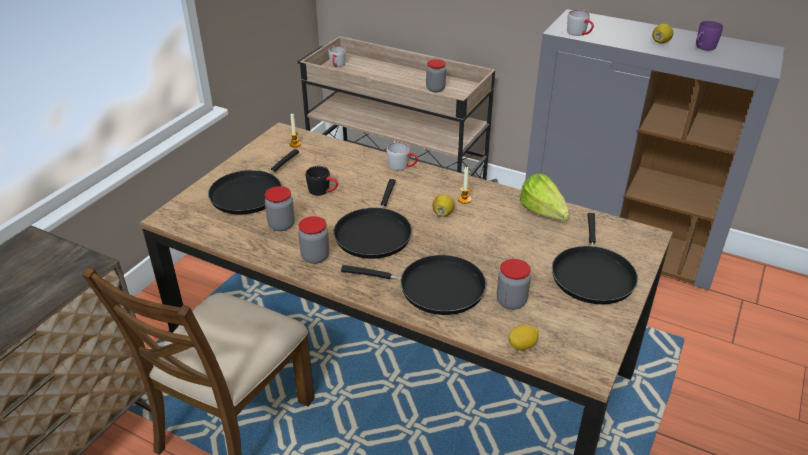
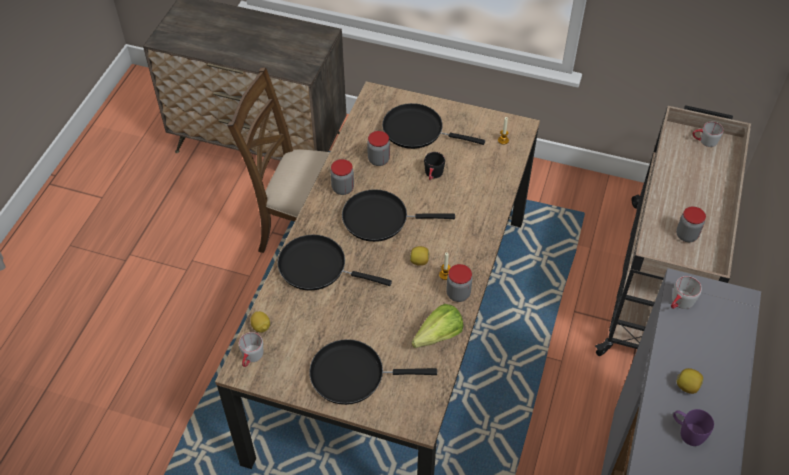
camera: 80 degrees right, 15 degrees up
(402, 166) = (489, 223): grey mug -> grey mug (251, 358)
(435, 288) = (317, 267): black frying pan -> black frying pan turned 105 degrees clockwise
(511, 301) = (309, 317): jar -> jar (458, 294)

